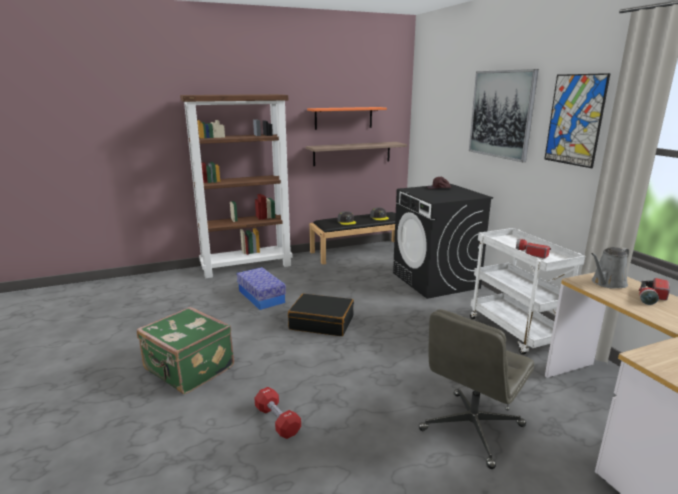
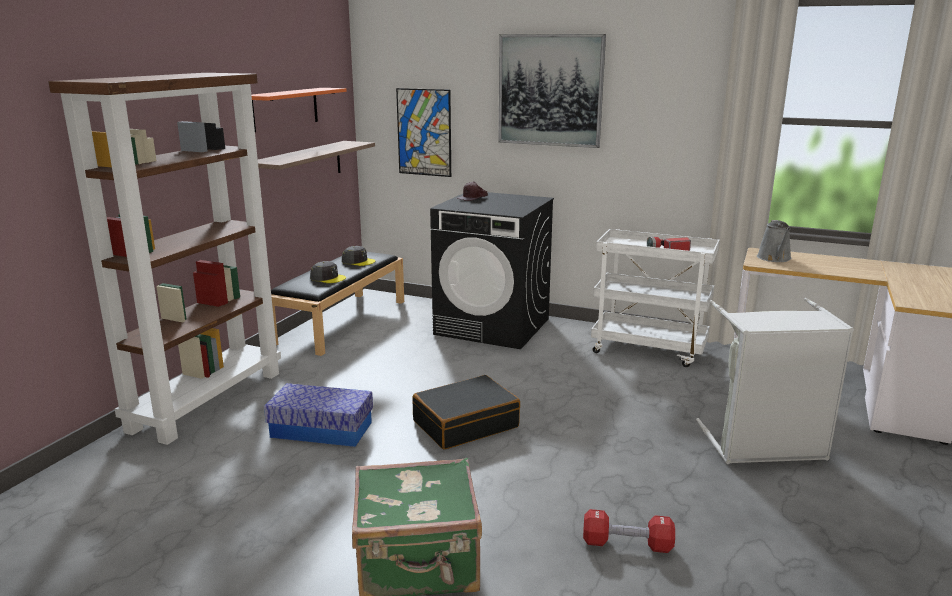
camera: 45 degrees left, 0 degrees up
(471, 429) = (764, 447): grey office chair -> grey laundry basket
(575, 120) = (667, 93): picture -> picture (424, 132)
(651, 297) = (818, 260): flashlight -> none

